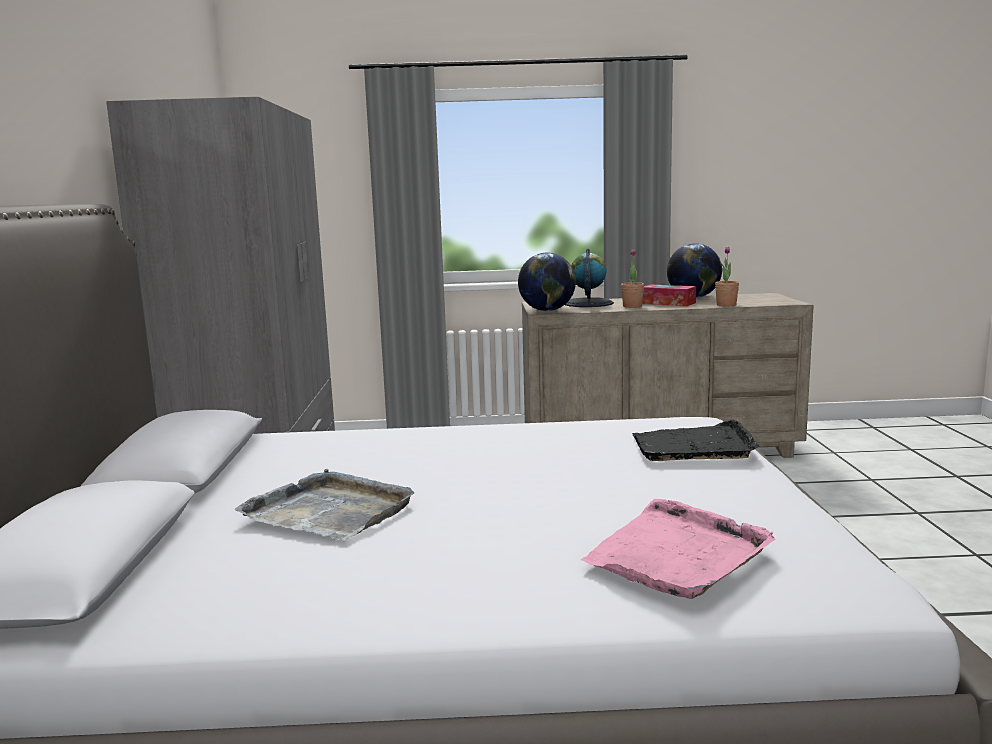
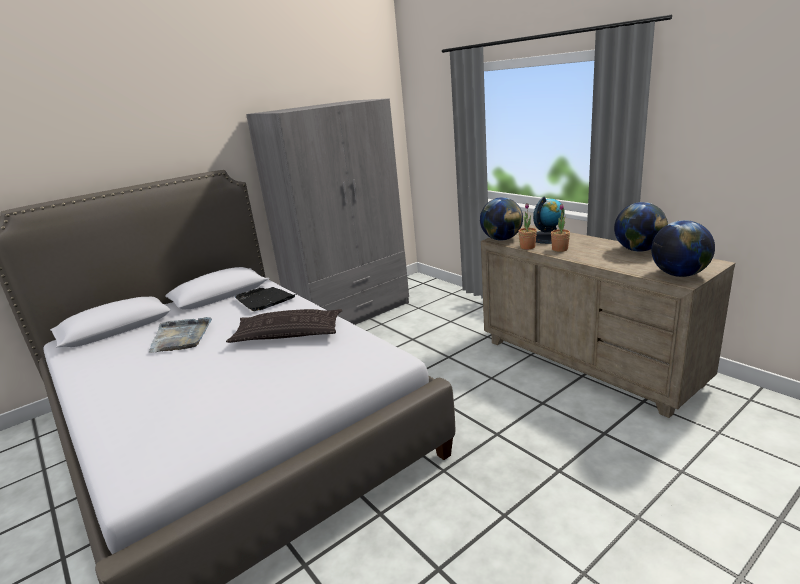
camera: 55 degrees right, 10 degrees up
(501, 450) = (287, 334): none -> pillow
(667, 303) = (594, 252): tissue box -> none
(677, 554) = (153, 423): pink tray -> none
(693, 447) = (333, 375): black tray -> black tray (265, 300)
(726, 305) = (622, 268): potted plant -> potted plant (527, 247)
(774, 301) = (679, 274): none -> globe

